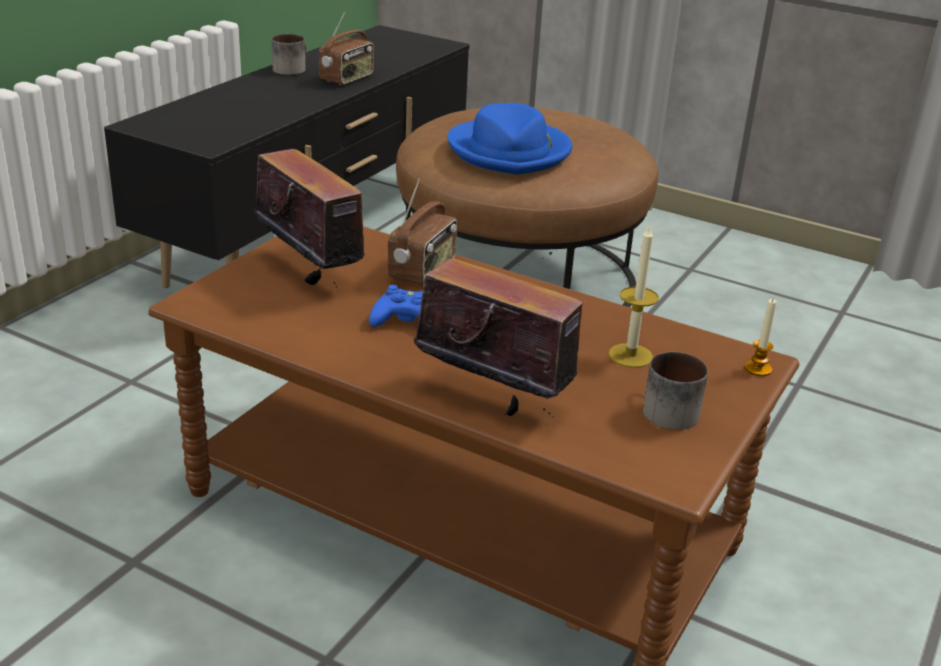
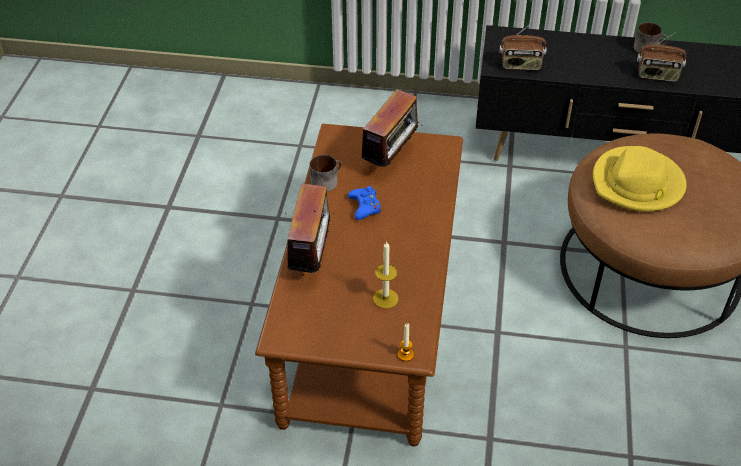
camera: 70 degrees right, 15 degrees up
(423, 270) = (422, 196): radio -> radio (520, 65)
(510, 151) = (637, 184): blue hat -> yellow hat
(665, 409) = (339, 322): mug -> mug (326, 181)

